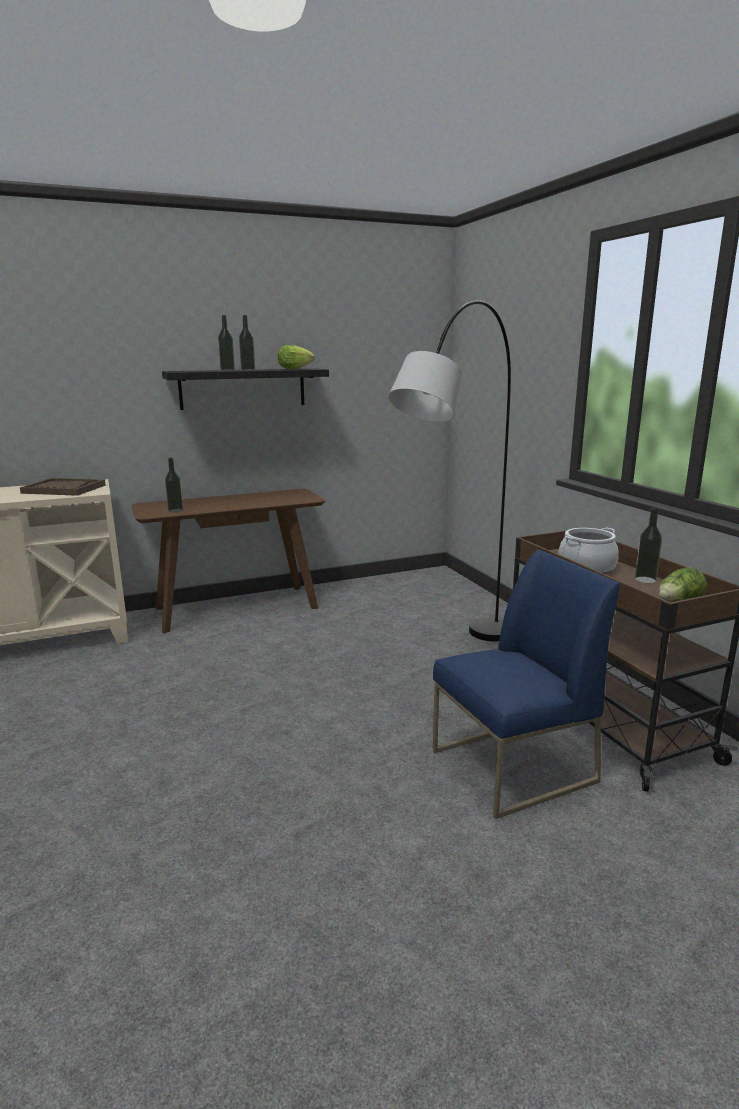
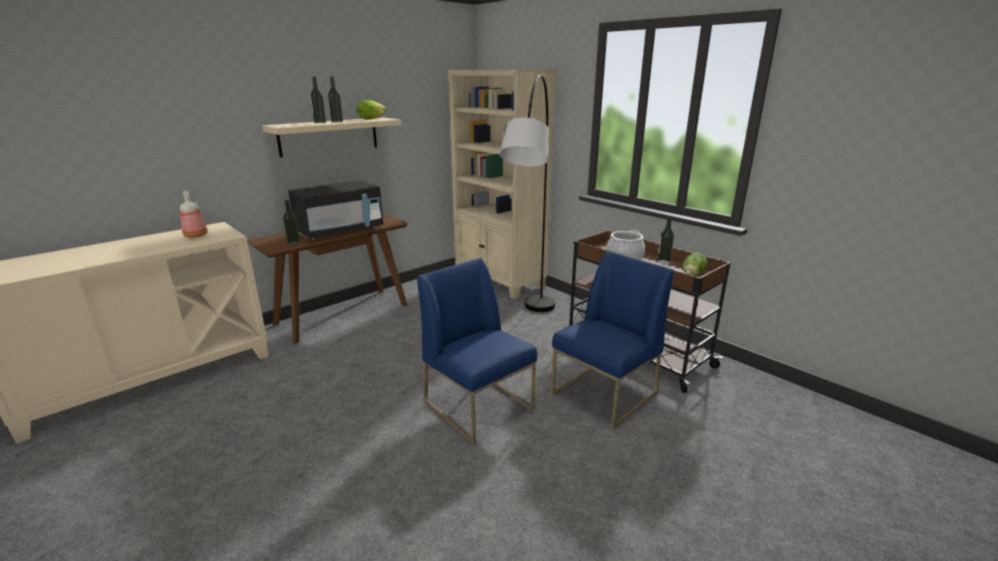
camera: 20 degrees left, 5 degrees up
(64, 489) = (195, 235): brown tray -> bottle
(238, 503) = (340, 231): none -> black microwave
(243, 388) = (329, 136): black shelf -> beige shelf
(325, 746) = (479, 406): none -> blue chair
(454, 594) = (499, 281): none -> beige bookcase

